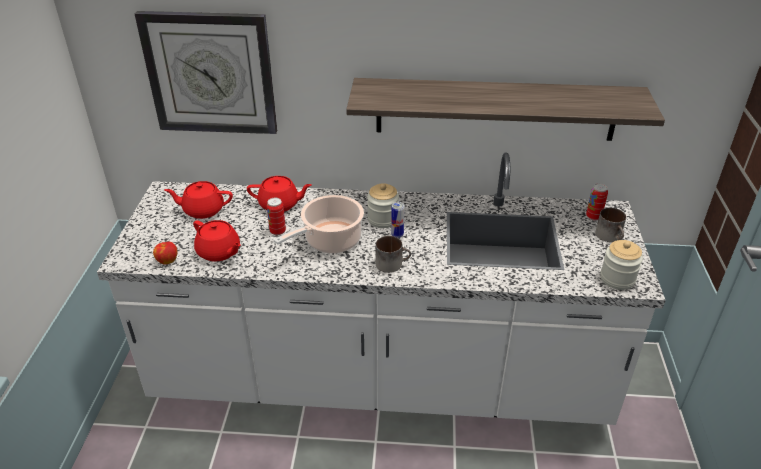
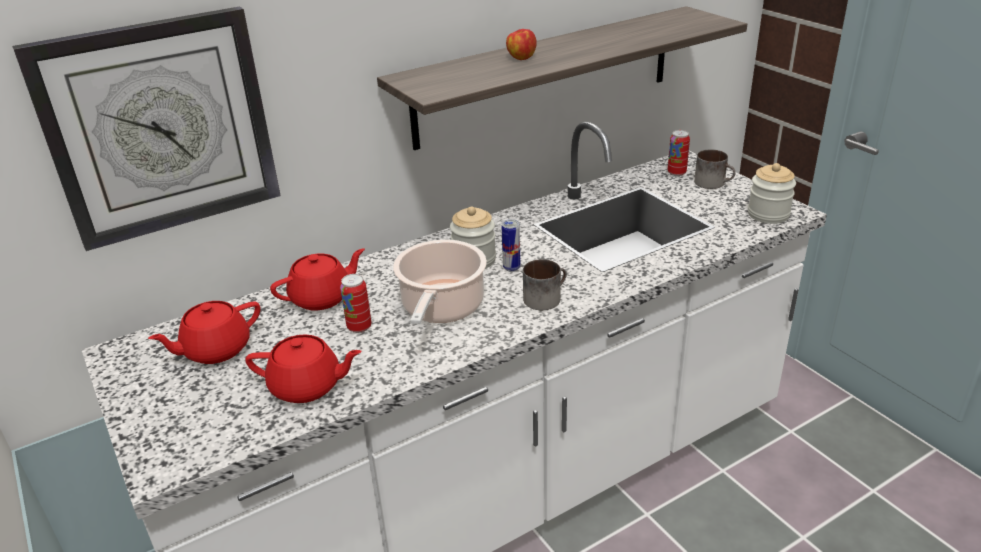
camera: 35 degrees left, 5 degrees down
(167, 260) = (239, 433): apple -> apple (521, 58)

